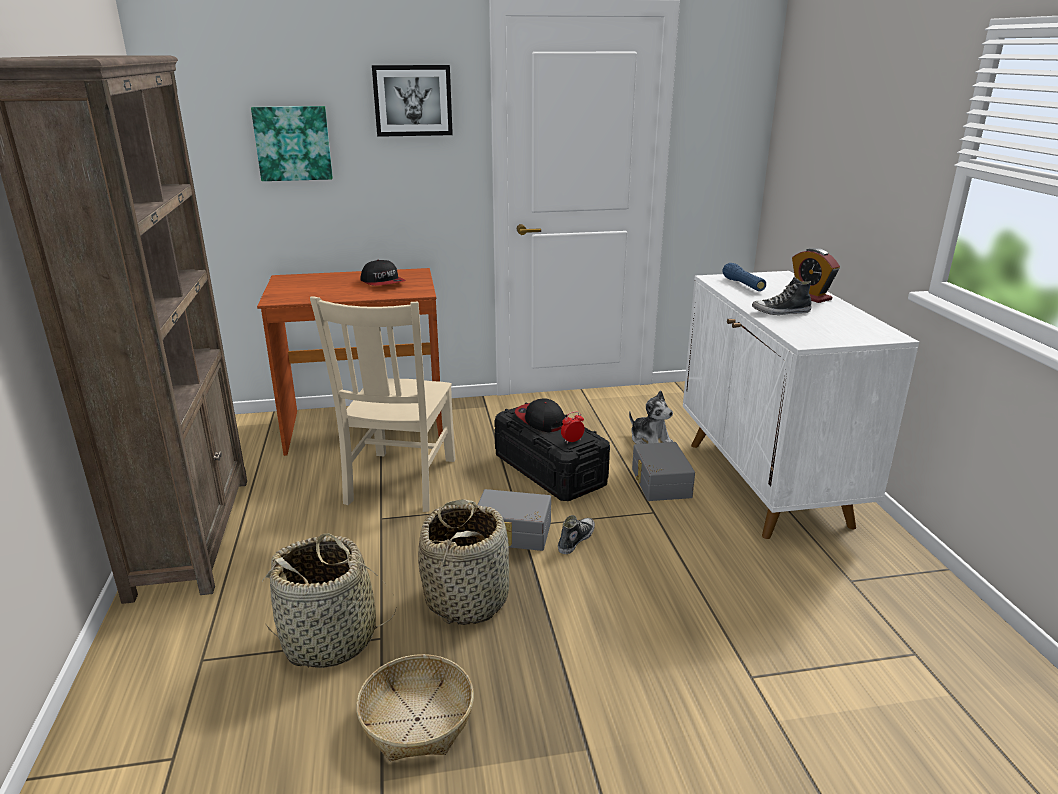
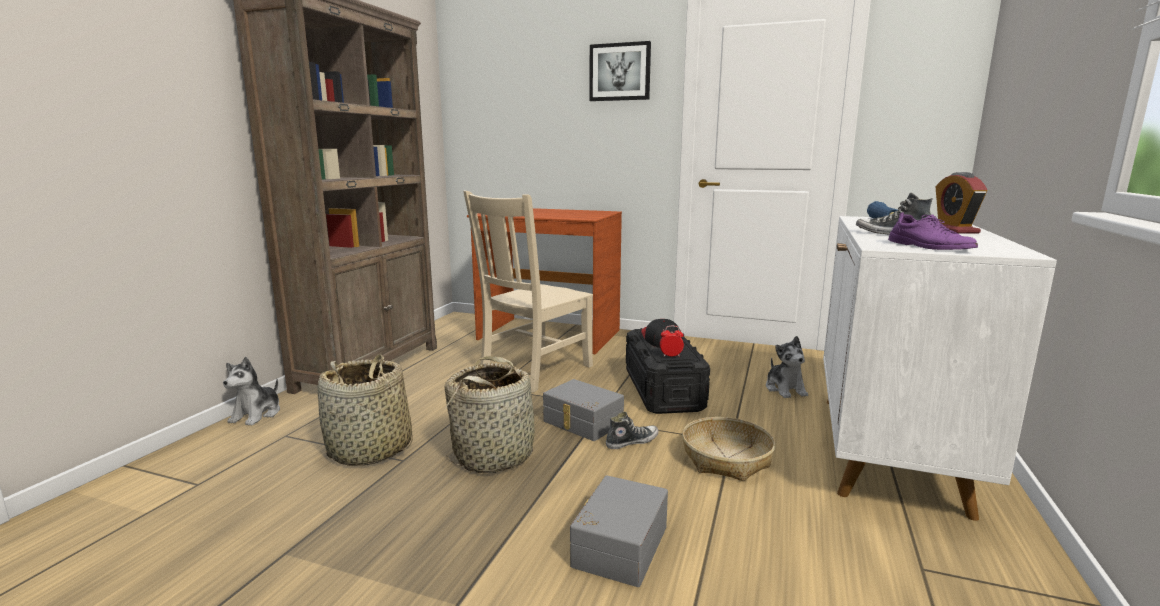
camera: 30 degrees right, 10 degrees down
(121, 647) = (257, 414): none -> plush toy
(293, 143) = (531, 107): picture -> none
(383, 282) = (571, 213): cap -> none
(416, 719) = (358, 522): basket -> basket (726, 459)
(659, 483) = (761, 421): grey storage box -> grey storage box (617, 545)
(832, 335) = (929, 246): none -> purple shoe

